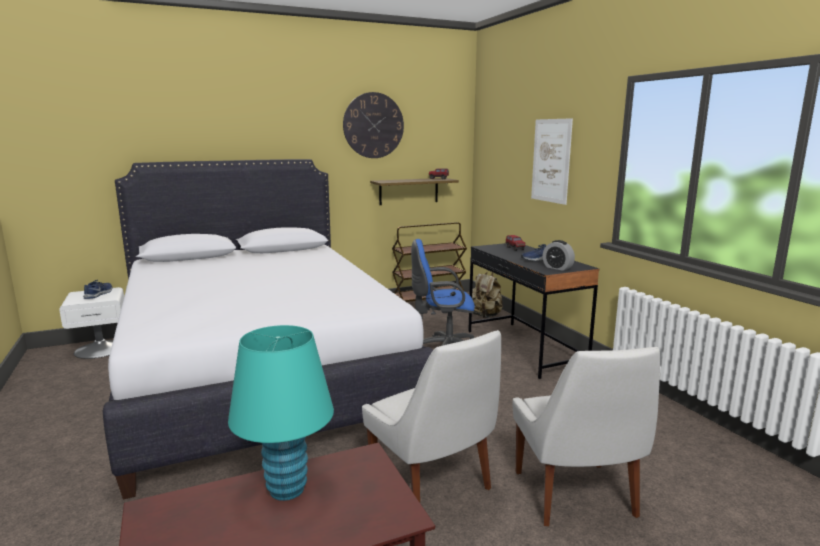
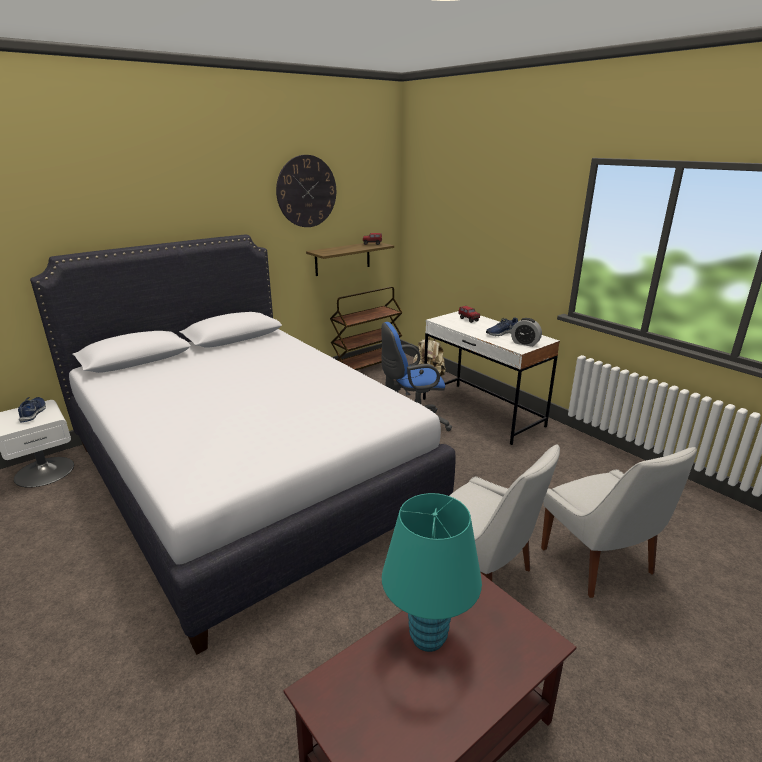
camera: 15 degrees left, 10 degrees up
(524, 348) = (481, 412): black desk -> white desk
(551, 160) = (499, 231): picture -> none

